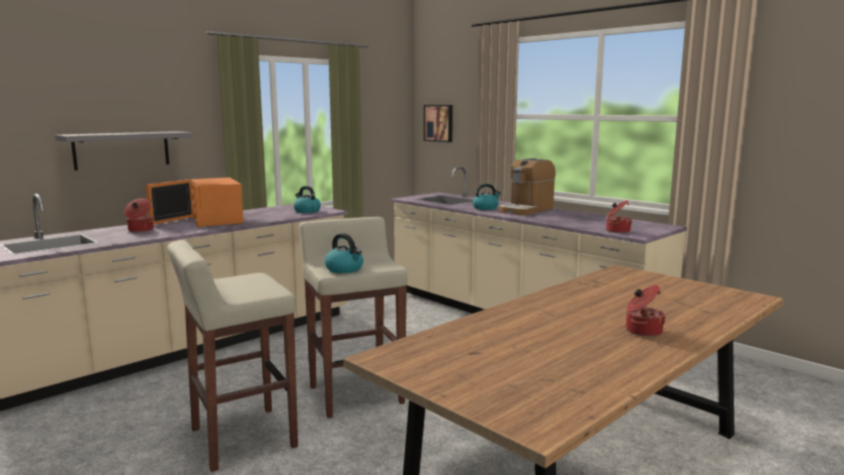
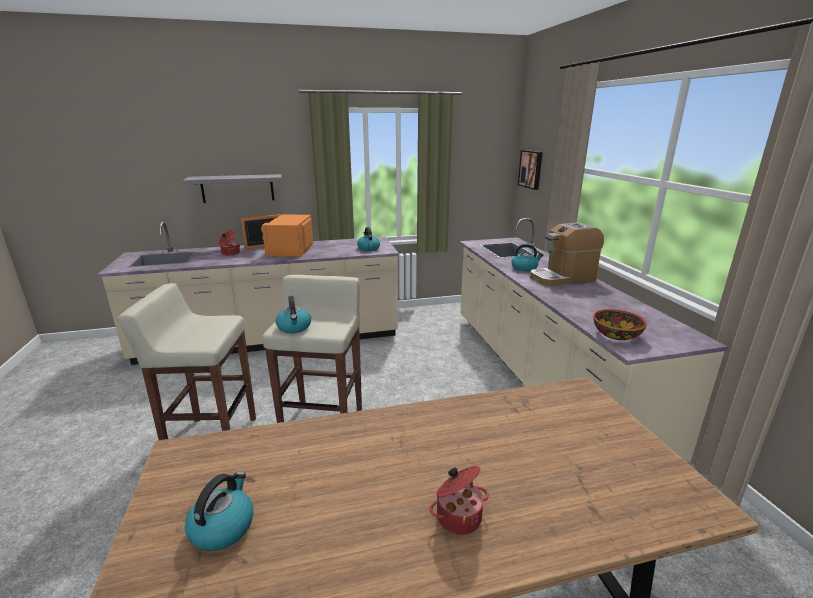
camera: 30 degrees right, 10 degrees up
(504, 373) = (223, 527): none -> kettle
(617, 231) = (615, 335): cooking pot -> bowl

